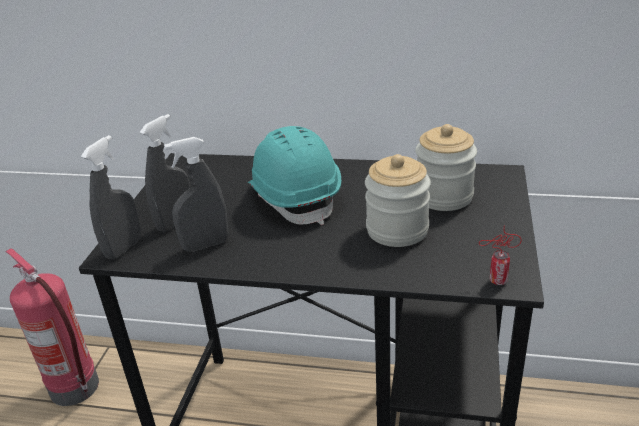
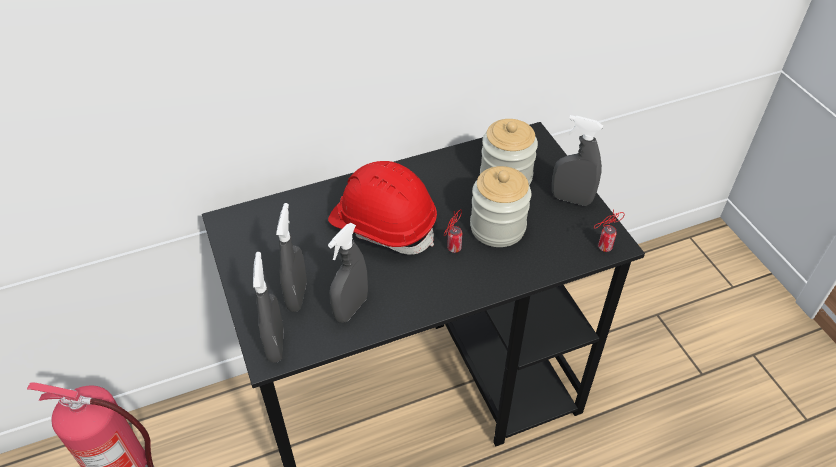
camera: 35 degrees left, 15 degrees up
(295, 197) = (383, 225): turquoise hard hat -> red hard hat
(337, 233) = (453, 249): none -> can
(498, 231) = (571, 199): none -> grey spray bottle

